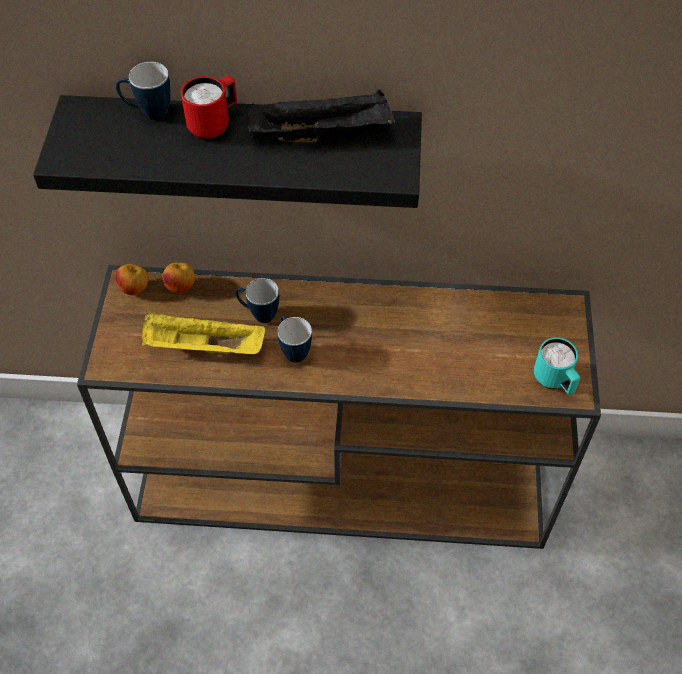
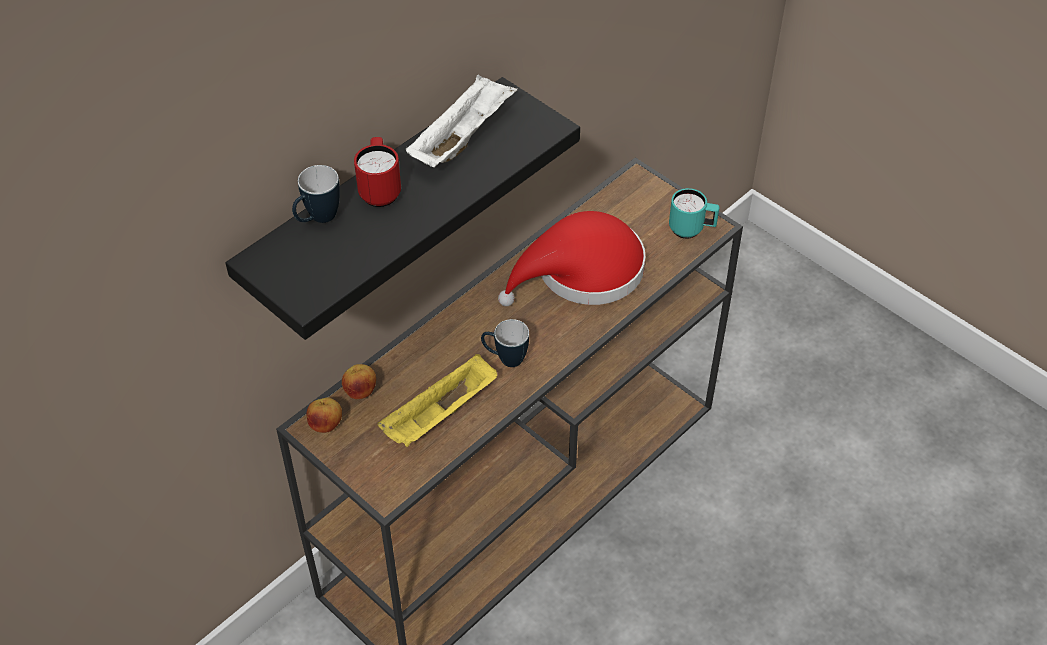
camera: 50 degrees left, 5 degrees down
(258, 314) = (446, 358): mug -> none
(323, 133) = (462, 137): black tray -> white tray
(428, 339) = (582, 272): none -> red hat

